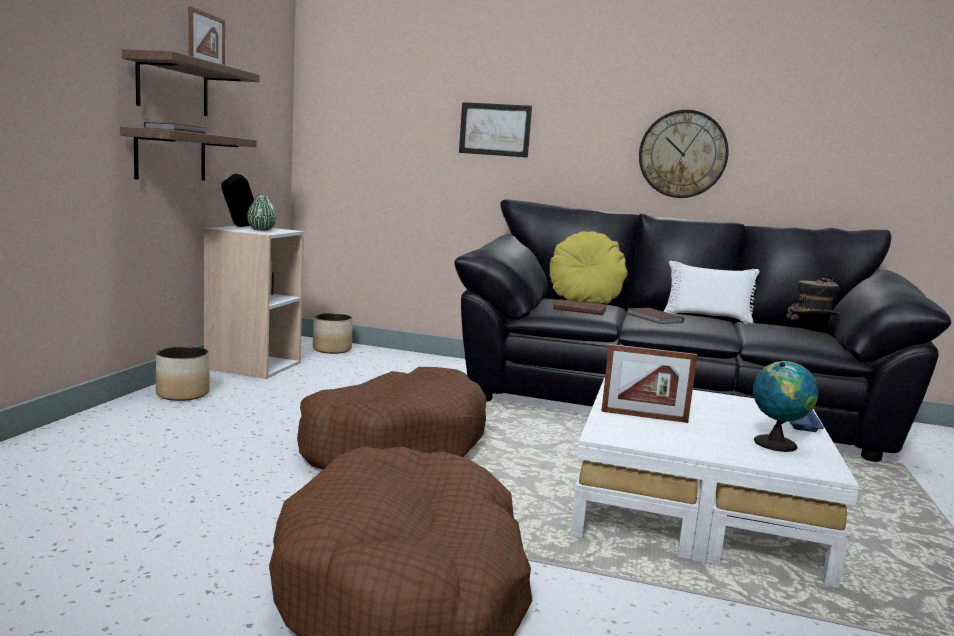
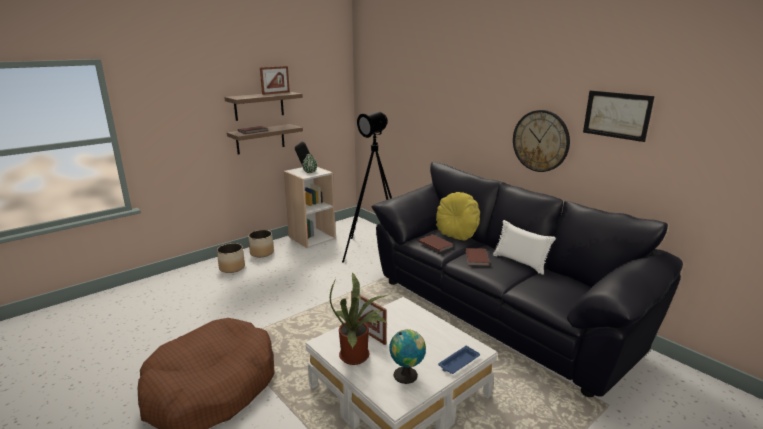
camera: 35 degrees right, 10 degrees up
(332, 349) = (363, 230): planter -> planter (232, 268)
(393, 370) = (374, 251): none -> black floor lamp
(393, 445) = (308, 305): brown dog bed -> none
(495, 129) = (438, 114): picture -> picture (616, 115)
(682, 439) = (358, 356): none -> potted plant
(809, 334) = (572, 293): hat -> none

